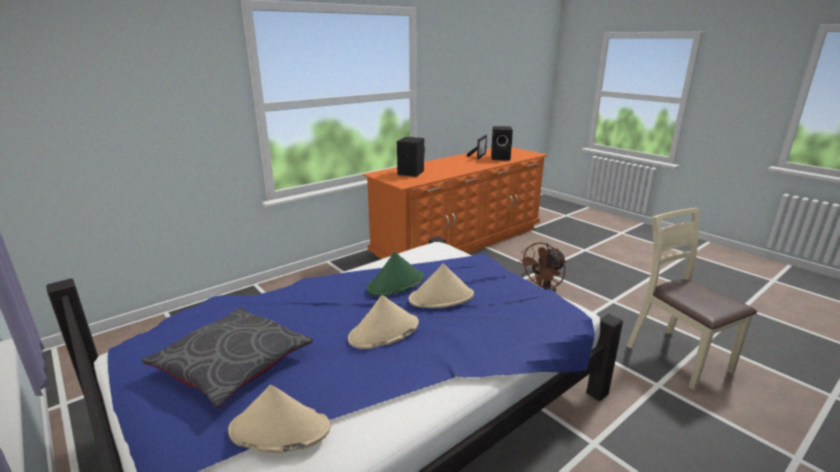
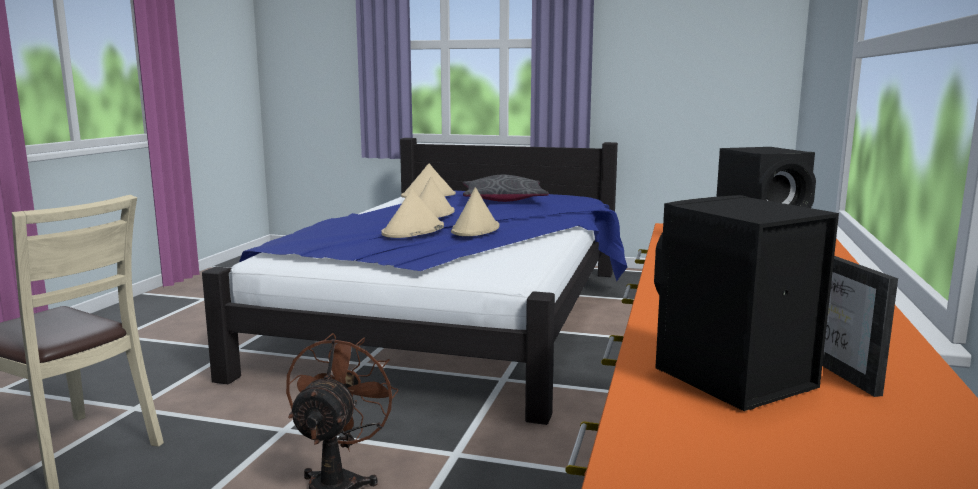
camera: 145 degrees right, 10 degrees down
(395, 284) = (475, 230): green hat -> beige hat

